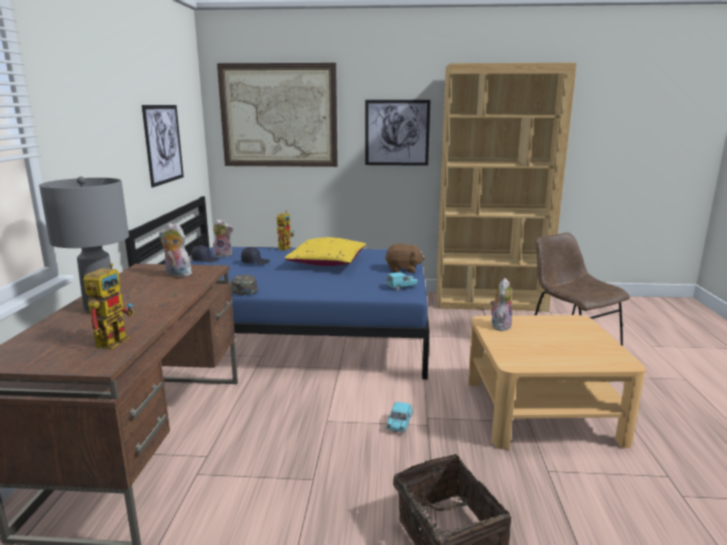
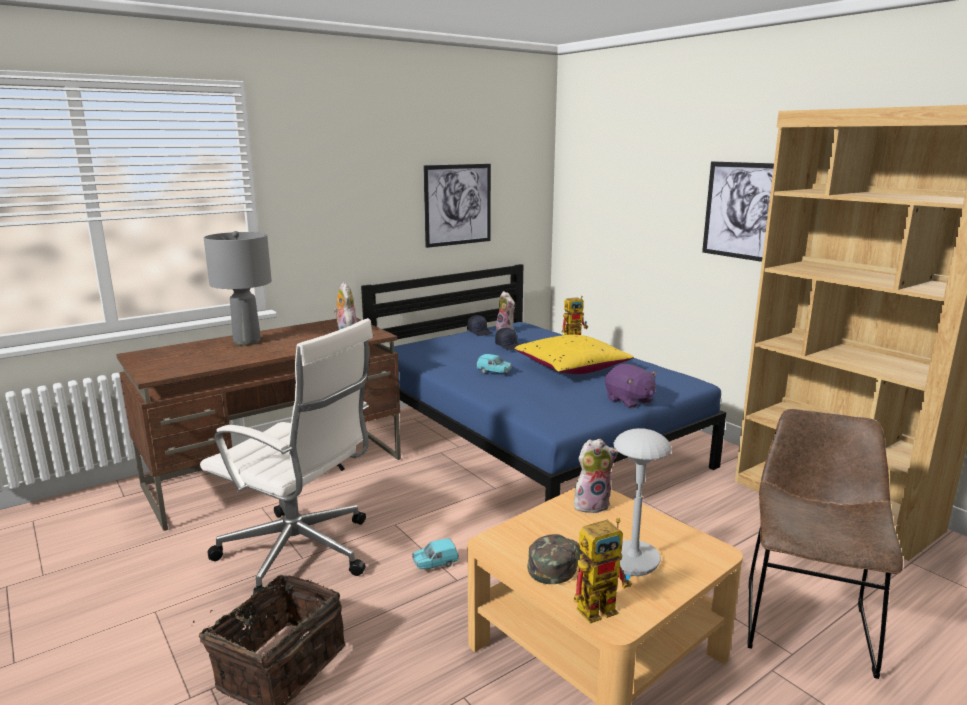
camera: 50 degrees right, 0 degrees up
(114, 339) = (197, 364): toy robot -> toy robot (602, 606)
(242, 289) = (440, 367): green cap -> green cap (555, 562)
(278, 116) = (618, 178): picture -> none
(306, 478) = (300, 554): none -> white office chair
(401, 287) = (571, 417): turquoise toy car -> turquoise toy car (494, 372)
(403, 269) = (629, 401): brown plush toy -> purple plush toy
(569, 338) = (633, 560): none -> grey table lamp

